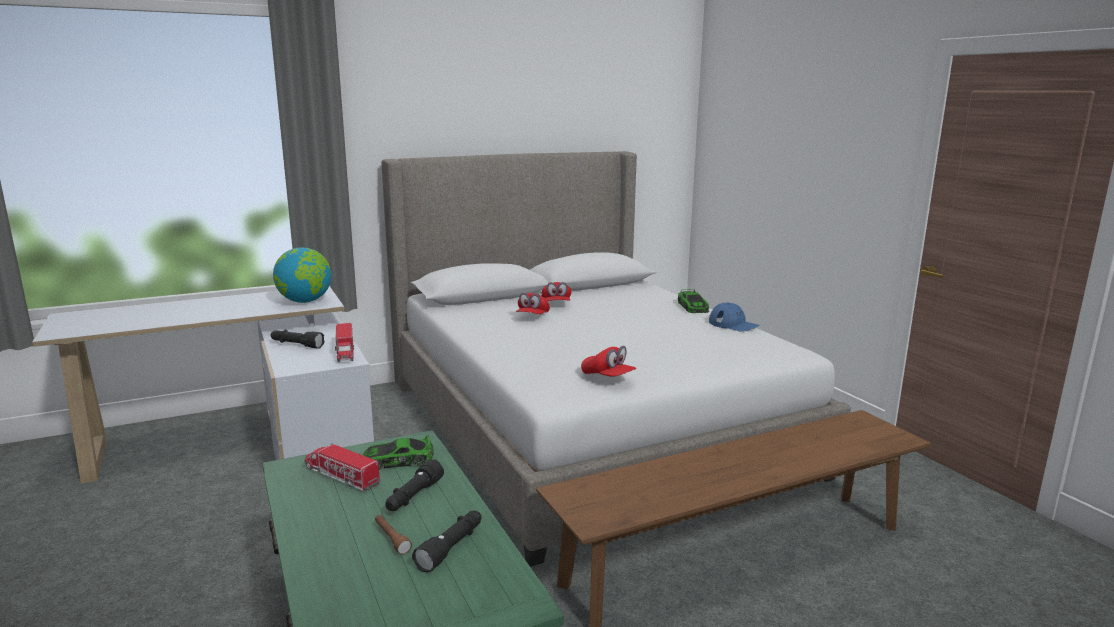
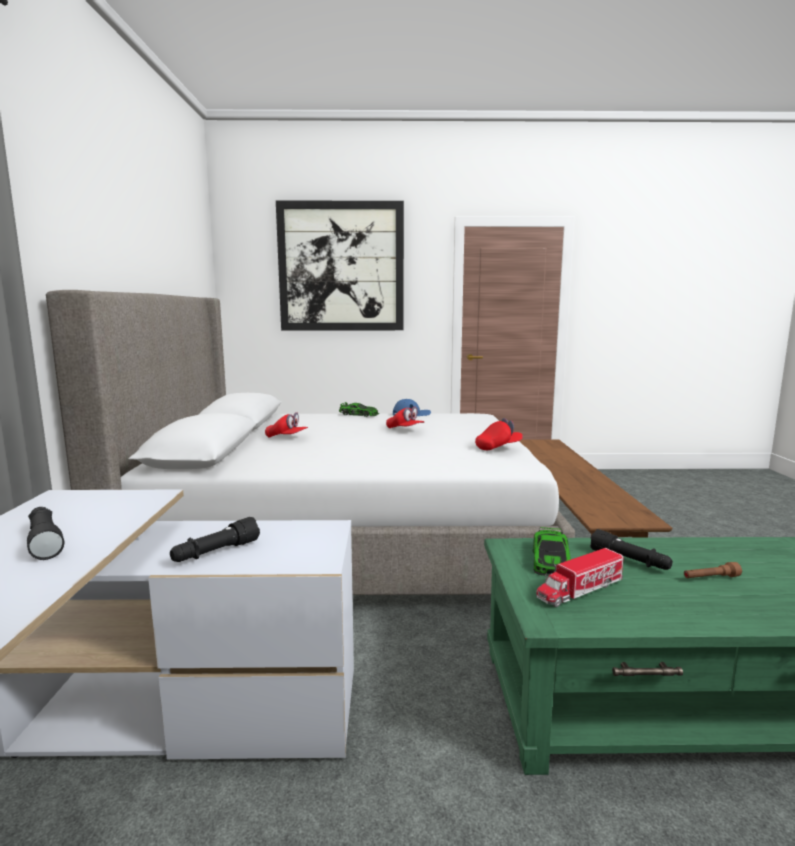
camera: 65 degrees left, 5 degrees down
(305, 301) = (110, 506): globe -> none
(345, 351) = (289, 527): toy truck -> none
(451, 548) = (720, 557): black flashlight -> black flashlight (44, 541)
(533, 317) = (312, 447): red cap -> red cap (405, 430)
(797, 117) = (341, 267): none -> picture

